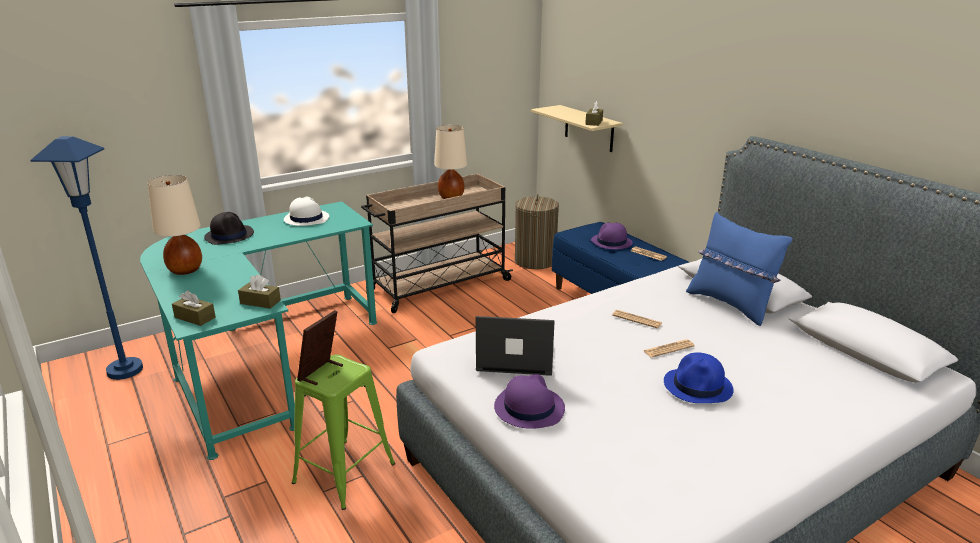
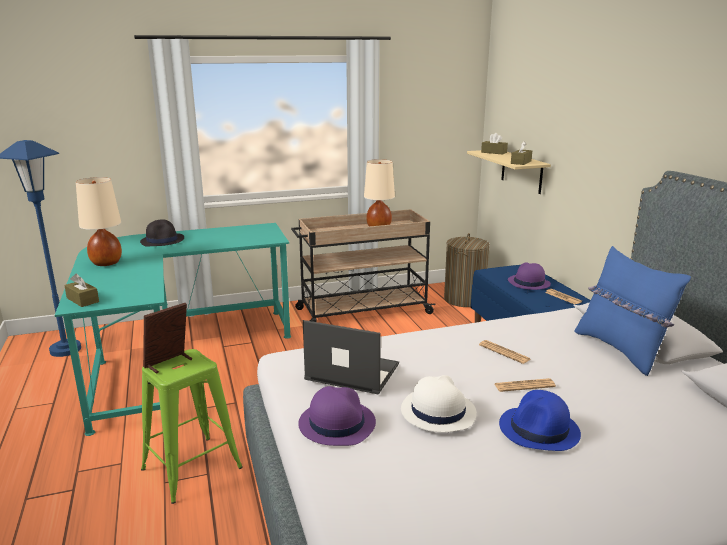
camera: 15 degrees right, 5 degrees down
(260, 302) = (145, 293): brown tissue box -> brown tissue box (494, 152)
(306, 218) = (235, 233): white hat -> white hat (437, 411)

